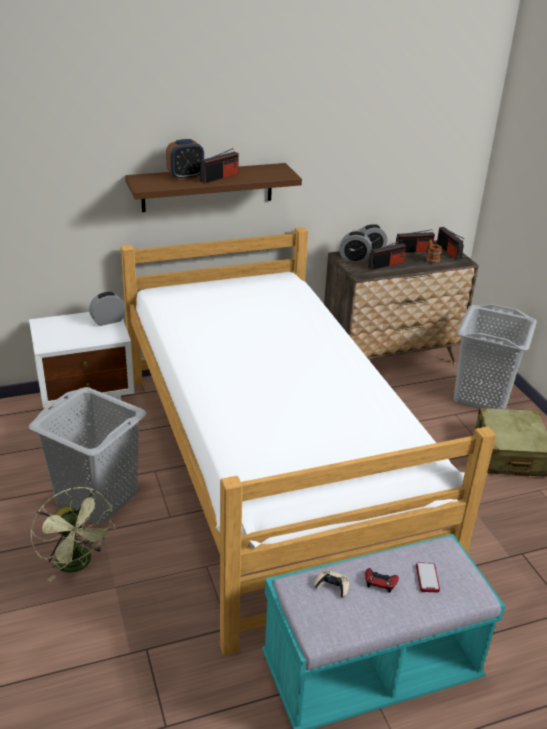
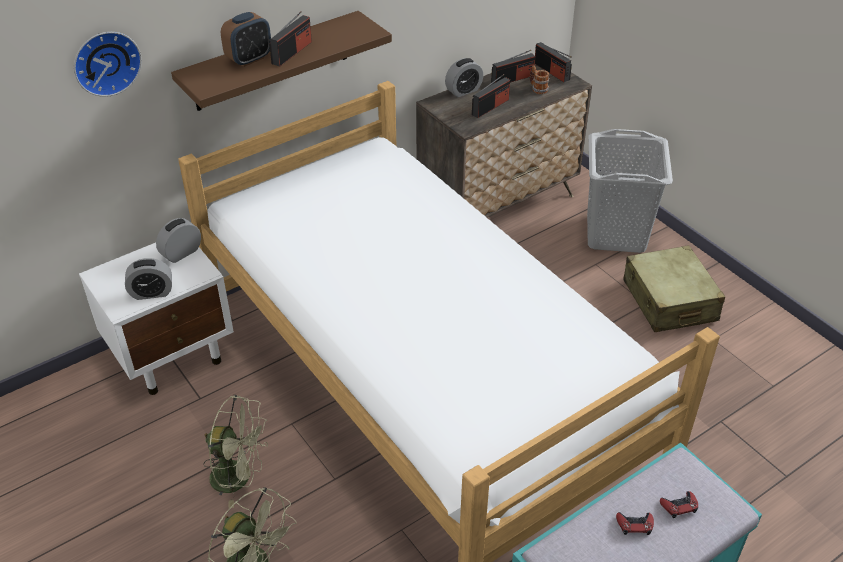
camera: 15 degrees left, 10 degrees up
(75, 154) = (106, 62): none -> wall clock
(97, 498) = (239, 477): grey laundry basket -> green fan
(332, 586) = (588, 544): beige game controller -> none
(354, 259) = (451, 106): alarm clock -> alarm clock (152, 292)
(427, 578) = (679, 506): phone -> red game controller

